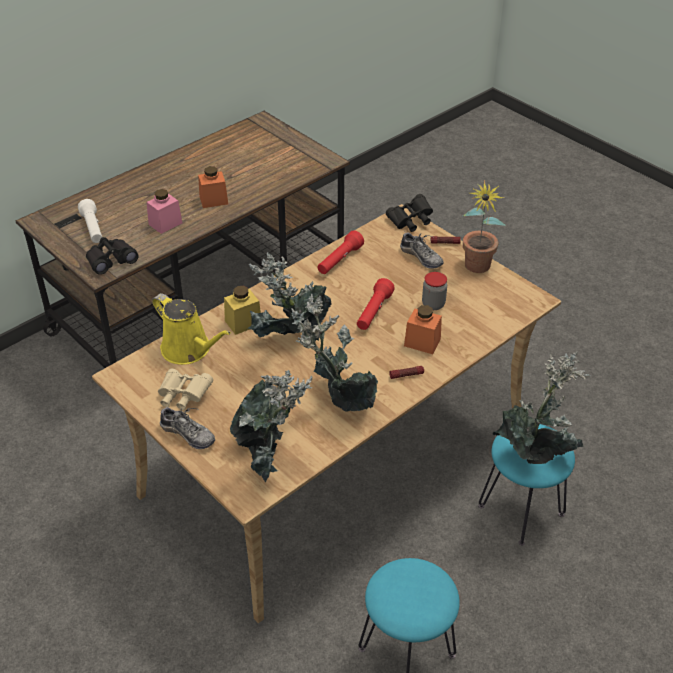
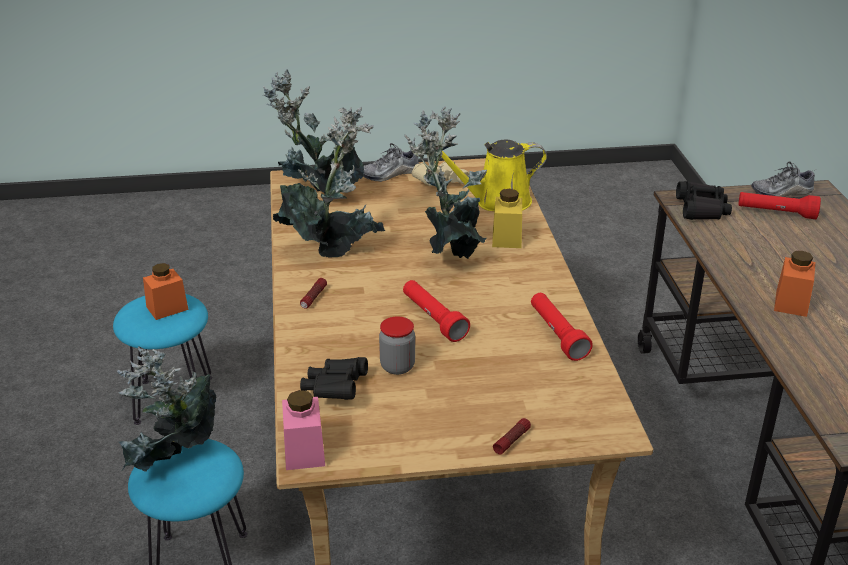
camera: 125 degrees right, 10 degrees down
(93, 229) = (776, 213): white flashlight -> red flashlight
(165, 223) = (756, 256): pink jar -> pink jar (304, 451)
(411, 221) = (595, 434): black binoculars -> black binoculars (335, 390)
(421, 257) = (500, 402): shoe -> shoe (782, 192)
(422, 342) = (346, 329): orange jar -> orange jar (167, 308)
(476, 270) = (423, 437): potted plant -> none

